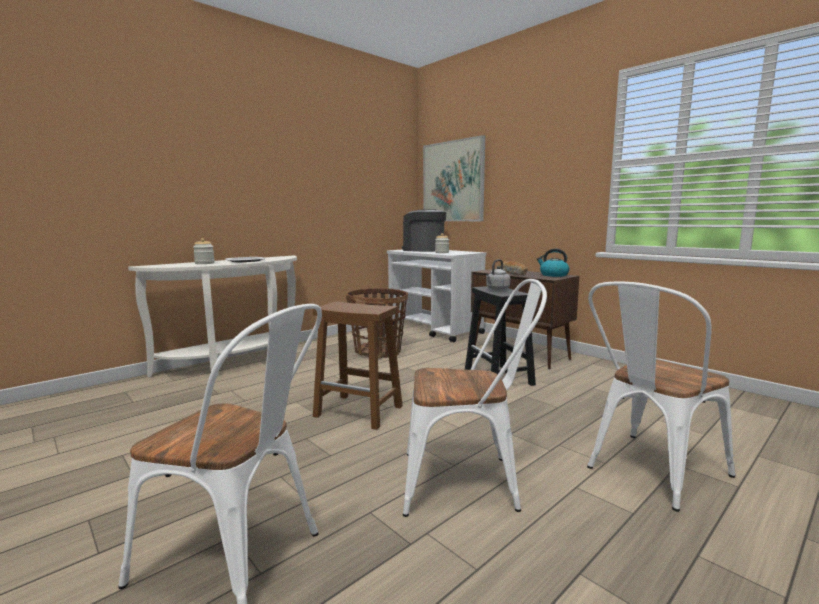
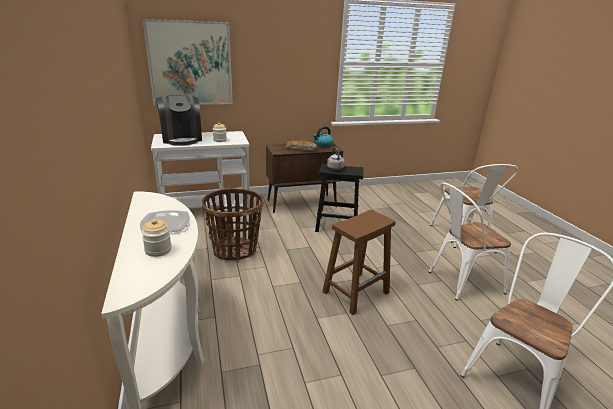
camera: 65 degrees left, 15 degrees up
(423, 250) = (182, 138): coffee machine -> coffee machine turned 90 degrees counterclockwise
(469, 482) = (459, 282): white chair -> white chair turned 135 degrees counterclockwise

